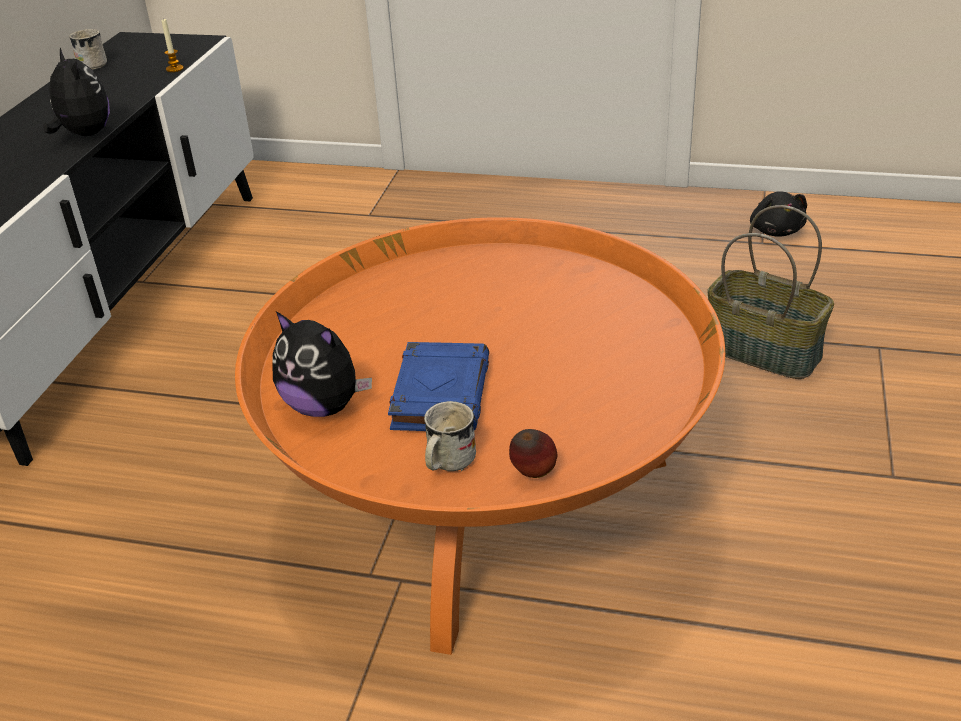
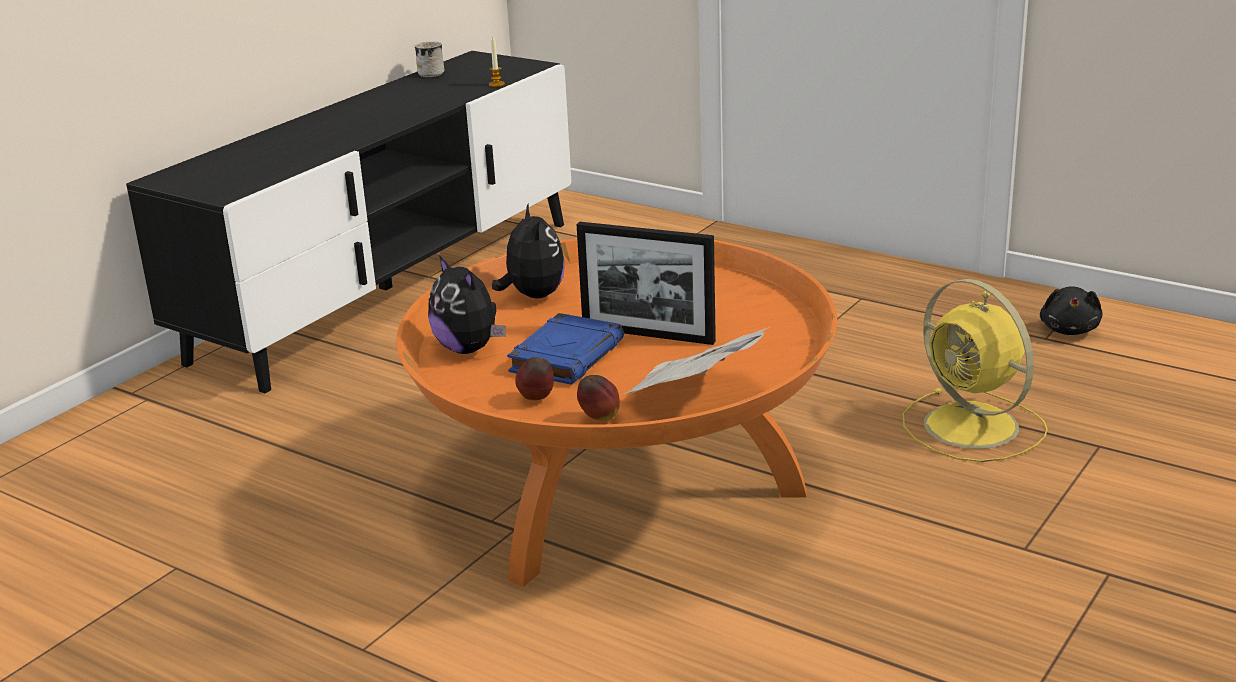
camera: 20 degrees right, 10 degrees down
(84, 134) = (389, 124): plush toy -> plush toy (532, 296)
(446, 462) = (537, 399): white mug -> apple
(508, 346) = (648, 334): none -> picture frame
(614, 419) = (696, 396): none -> newspaper
(764, 350) = (974, 427): basket -> yellow fan

